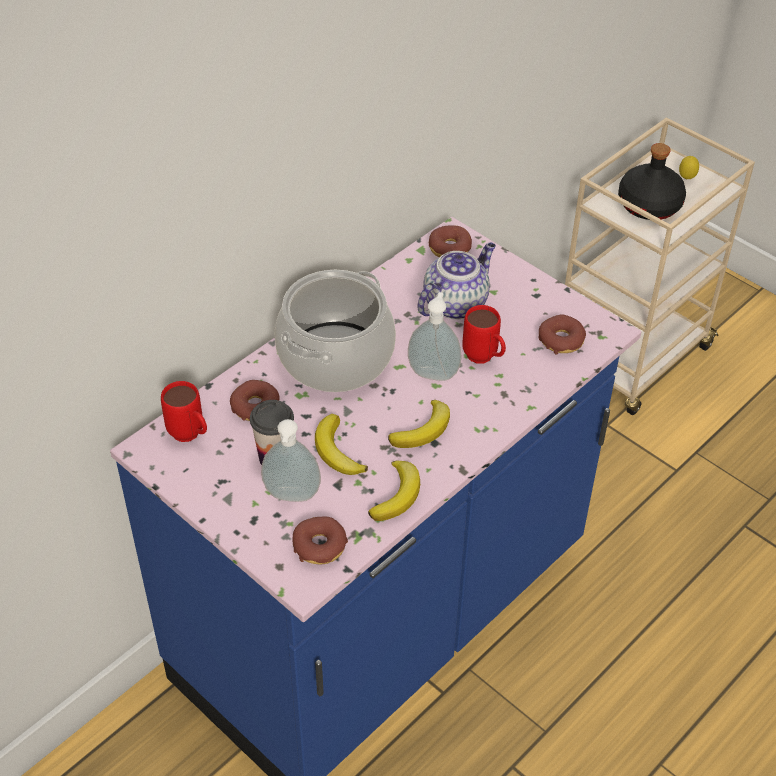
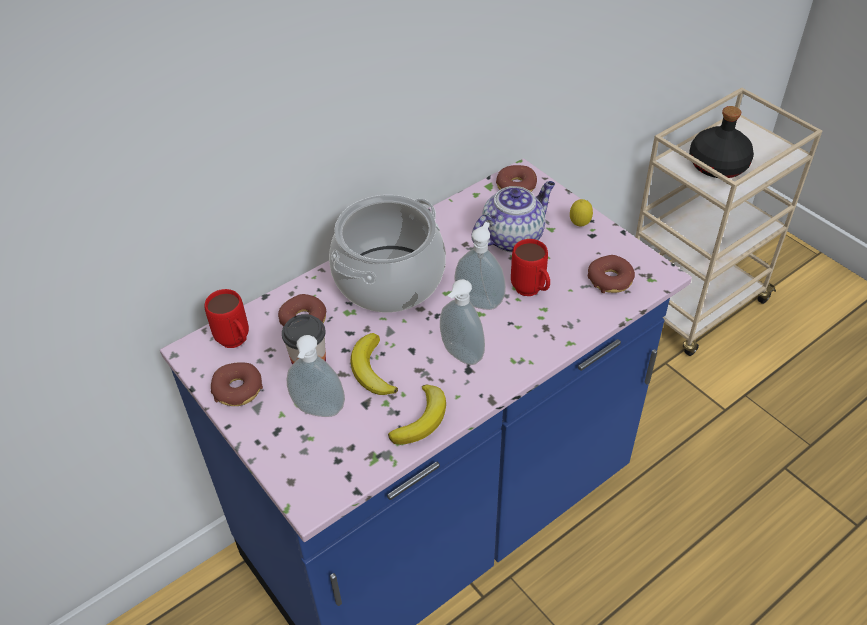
camera: 10 degrees right, 0 degrees up
(320, 546) = (335, 464): donut -> donut (238, 389)
(423, 430) = (460, 356): banana -> soap dispenser
(686, 179) = (756, 144): lemon -> lemon (579, 225)

